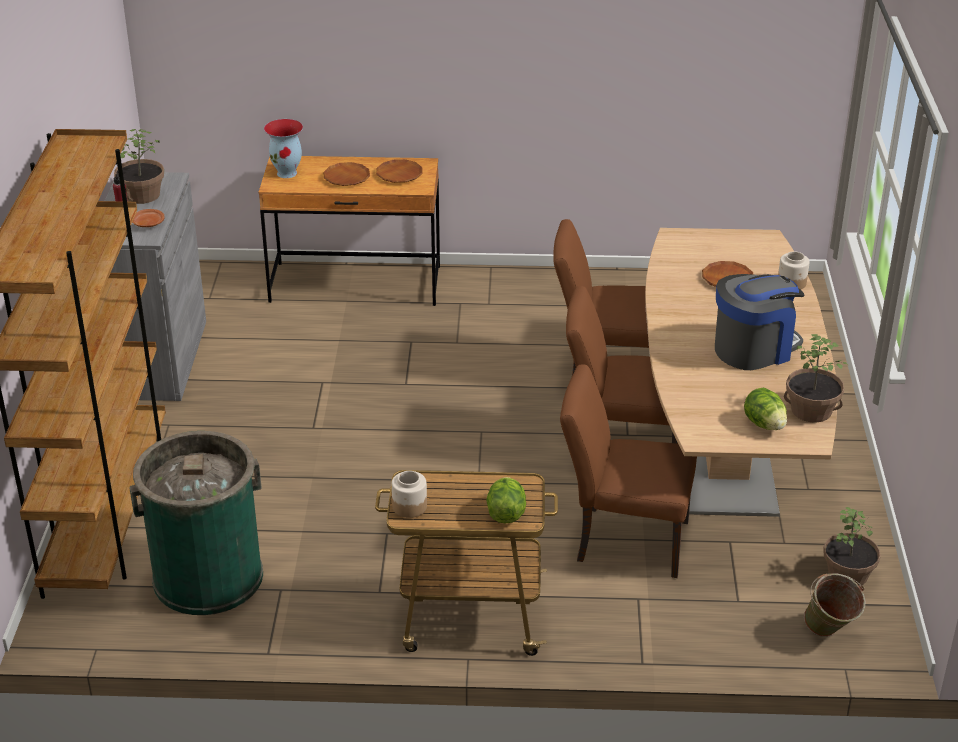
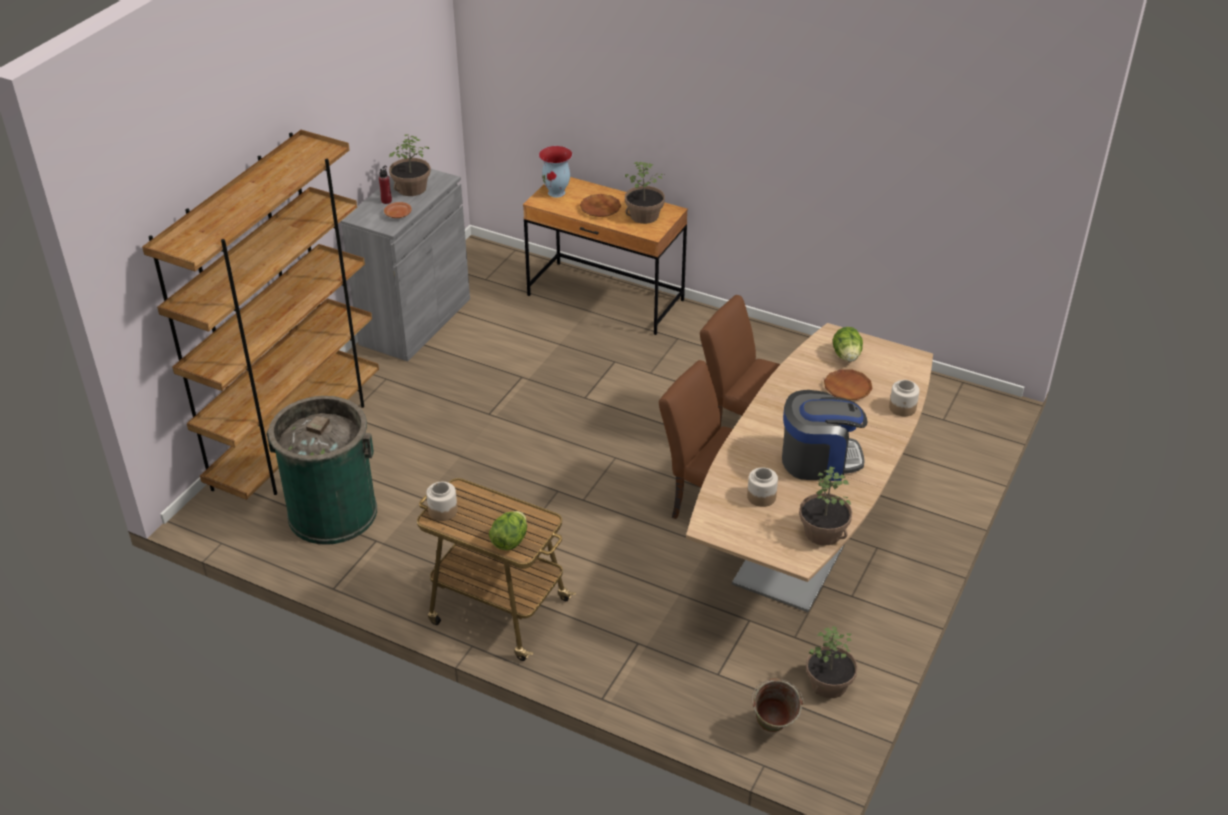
camera: 25 degrees right, 5 degrees up
(399, 174) = (644, 216): brown plate -> potted plant
(622, 539) = (662, 588): brown chair -> none
(727, 396) = (761, 497): none -> jar
(764, 424) = (772, 532): lettuce -> lettuce (846, 356)

